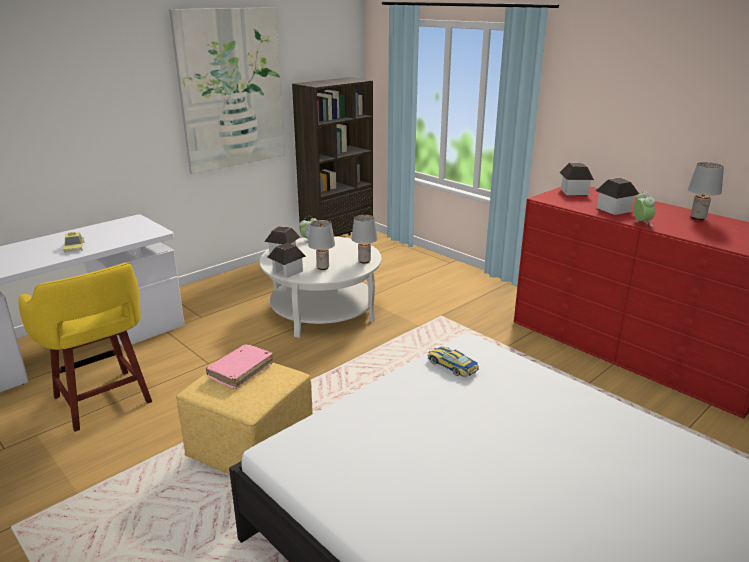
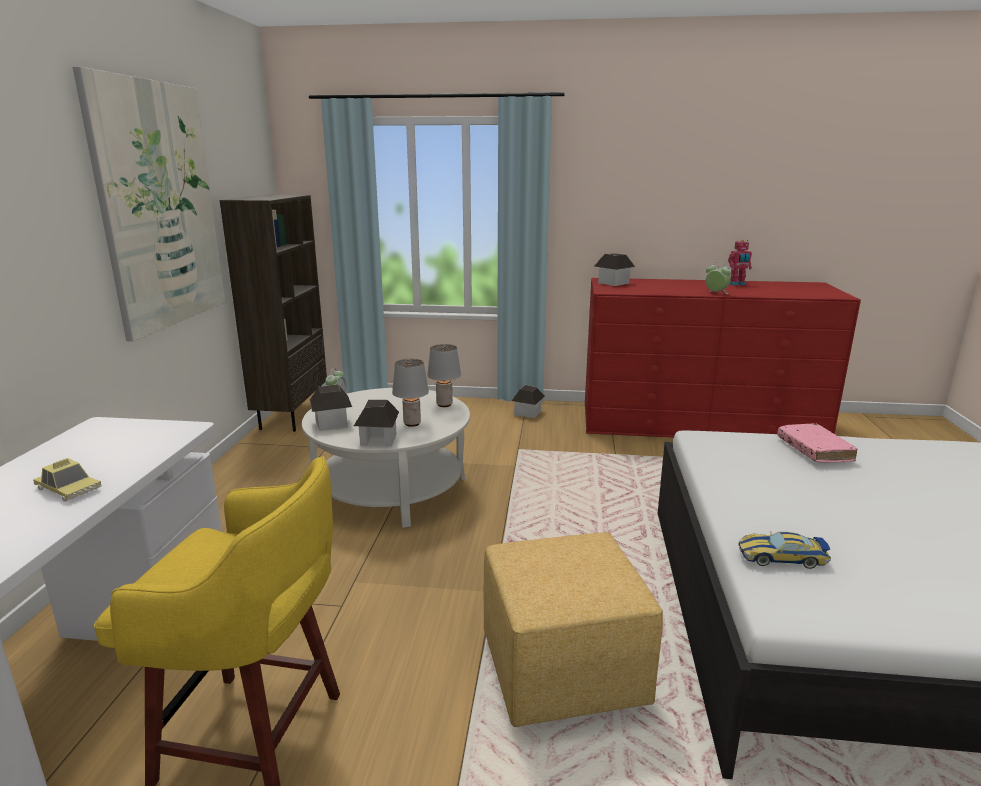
camera: 40 degrees left, 5 degrees down
(240, 371) = (541, 562): pink book -> pink book (814, 450)
(452, 366) = (734, 460): toy car -> toy car (782, 557)
(614, 209) = (675, 289): toy house -> toy house (527, 413)
(698, 218) = (737, 284): grey table lamp -> toy robot

